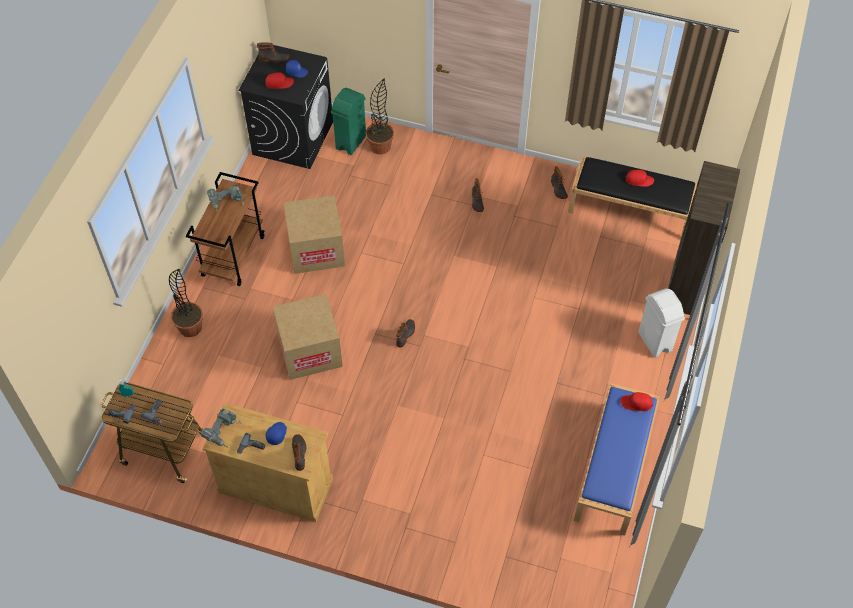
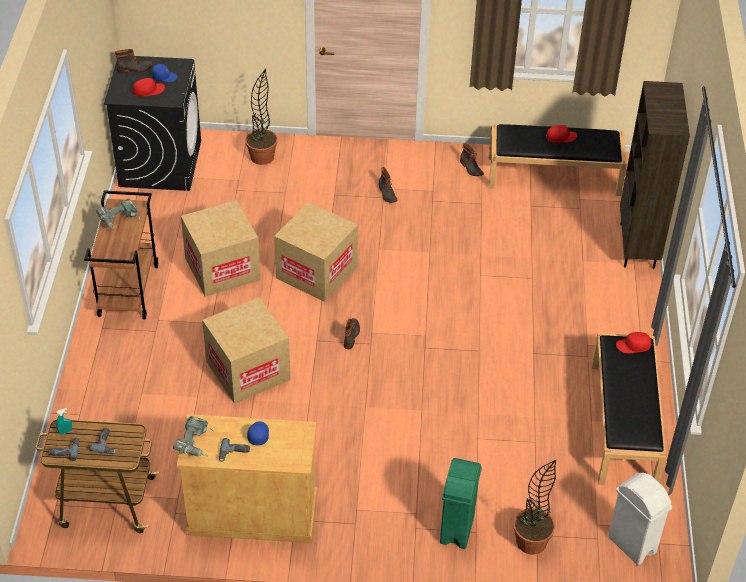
camera: 15 degrees left, 10 degrees down
(190, 327) = (100, 371): potted plant -> potted plant (531, 542)
(299, 453) = (291, 449): boot -> none
(350, 142) = (227, 158): green trash can -> green trash can (456, 530)
(394, 268) = (316, 272): none -> cardboard box
(614, 468) = (624, 425): blue bench -> black bench
(654, 342) = (623, 296): white trash can -> white trash can (632, 545)

